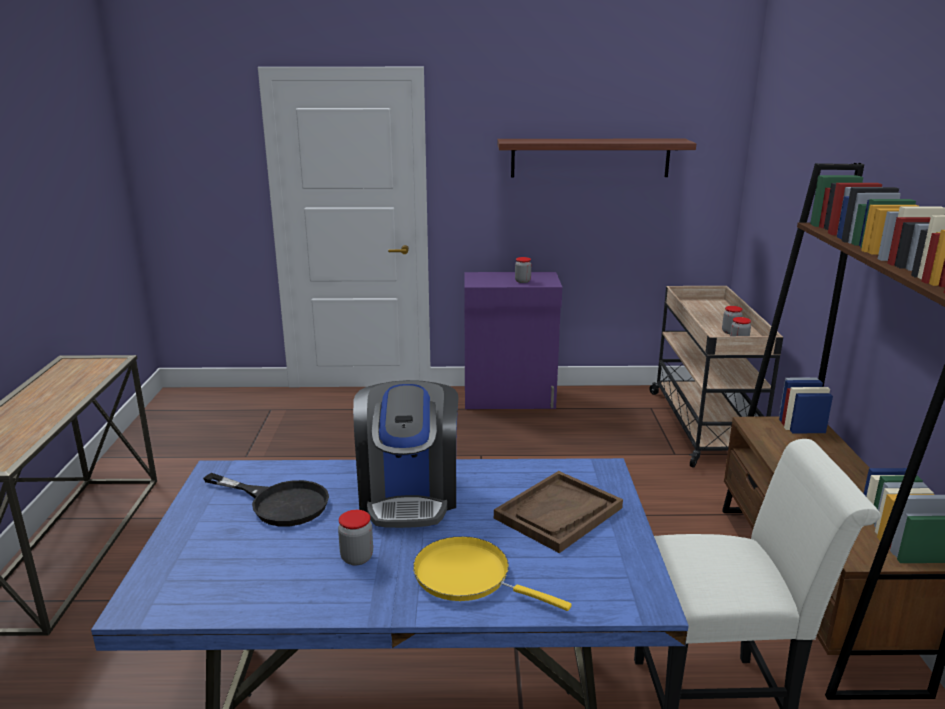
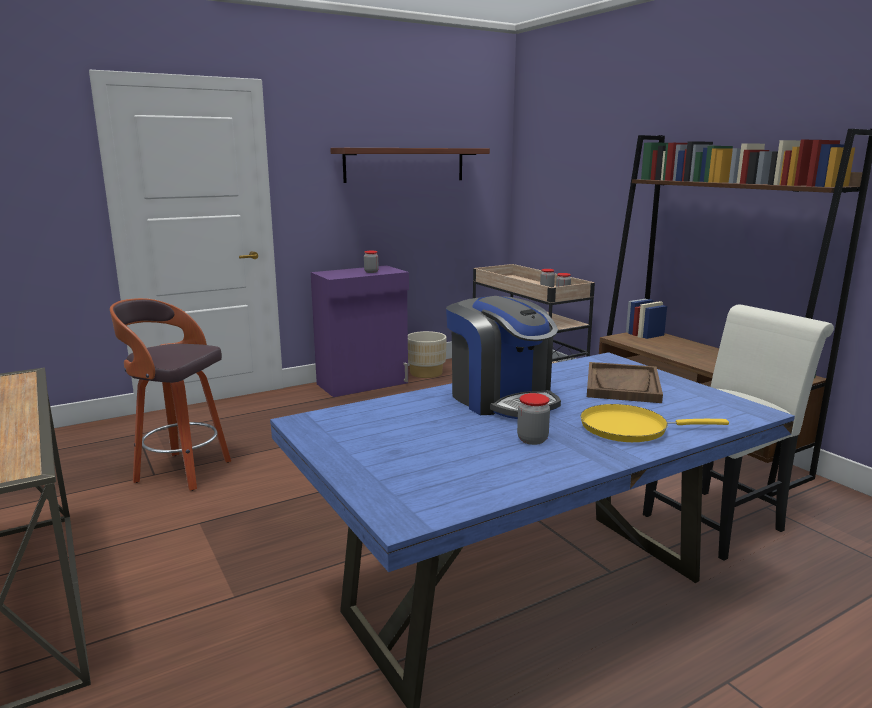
camera: 30 degrees left, 5 degrees down
(266, 459) = (180, 471): none -> stool
(279, 503) = (404, 426): black frying pan -> none
(588, 400) = (426, 373): none -> beige planter

